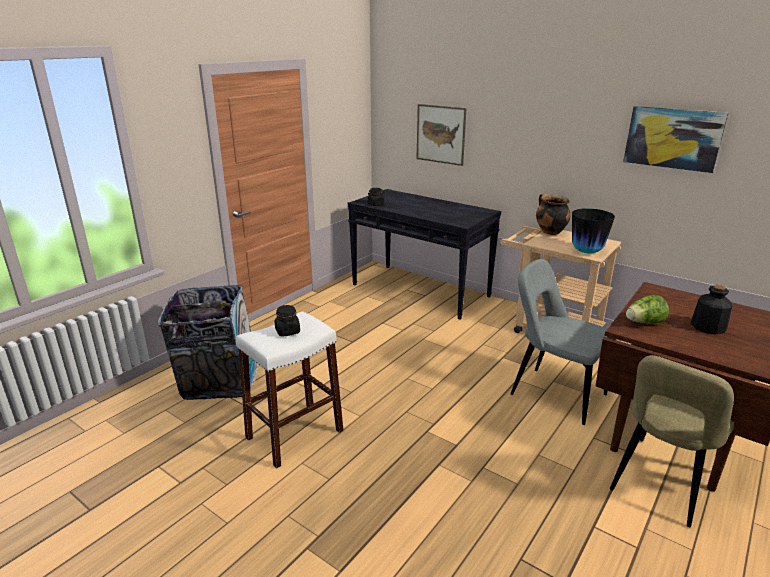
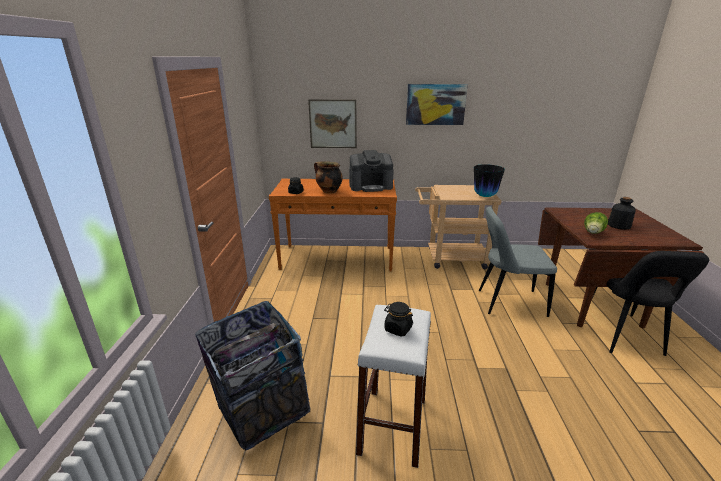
camera: 35 degrees left, 0 degrees up
(420, 290) = (337, 258): black console table -> orange console table
(460, 213) = (371, 186): none -> coffee machine
(549, 232) = (442, 188): cooking pot -> cooking pot (328, 191)
(661, 483) = (623, 336): beige chair -> black chair
(673, 138) = (517, 108): picture -> picture (435, 104)

